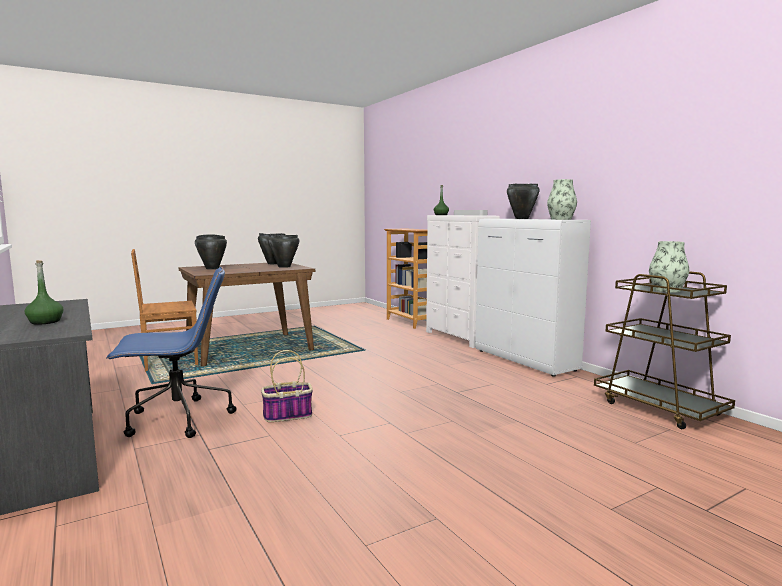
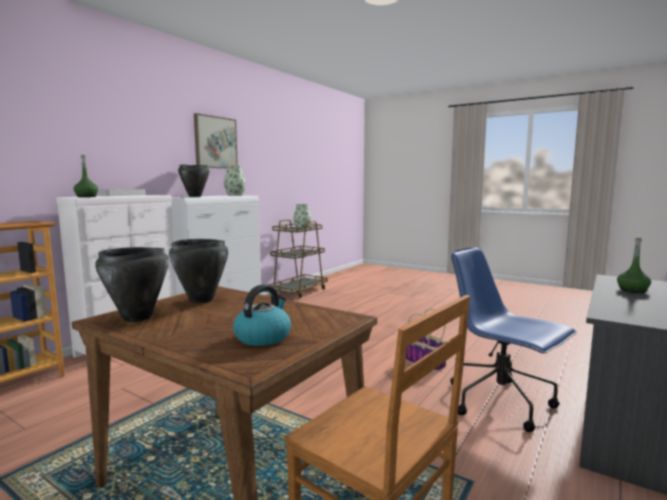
camera: 115 degrees left, 0 degrees up
(212, 268) = (263, 337): black cooking pot -> kettle
(574, 150) = (215, 142): none -> picture

